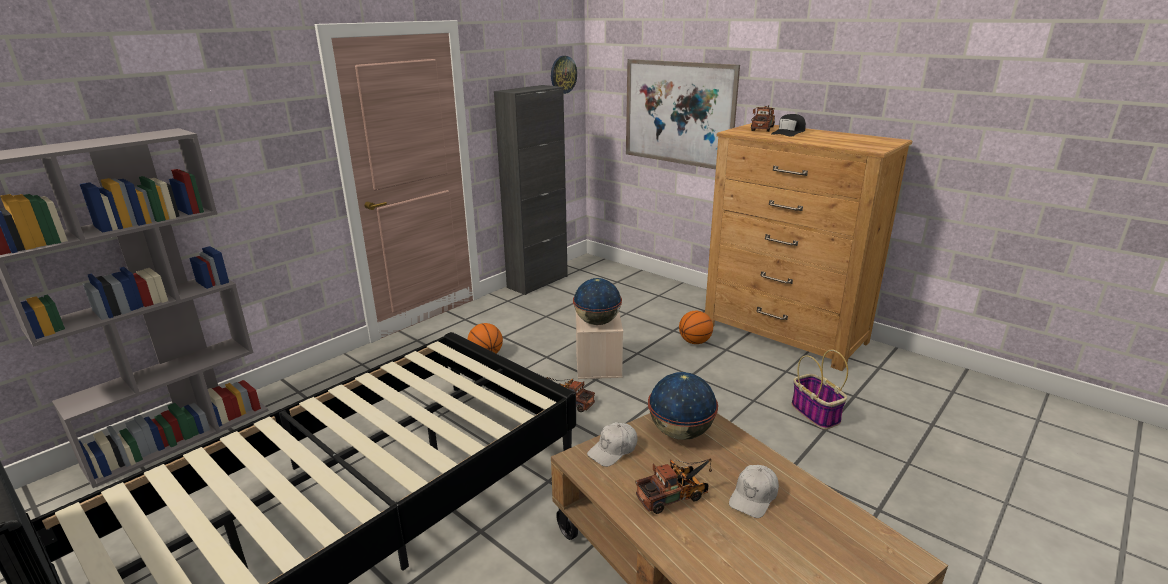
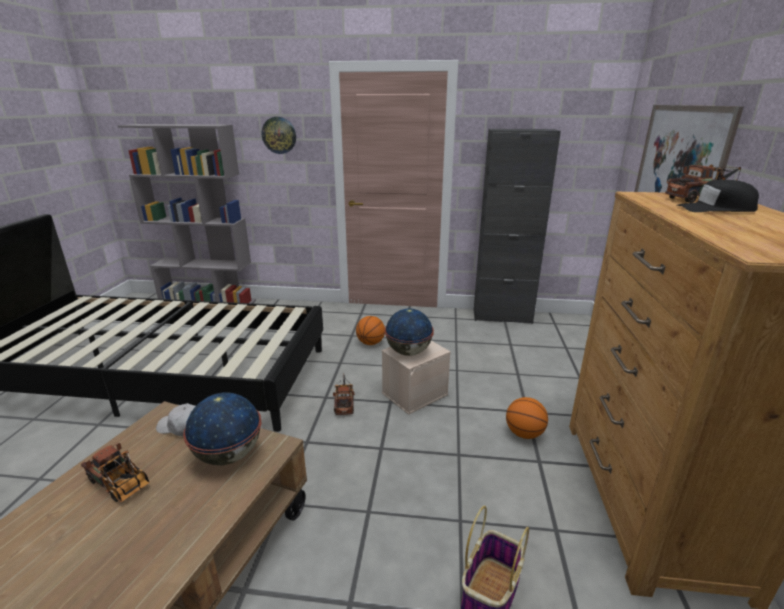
camera: 55 degrees right, 0 degrees up
(563, 74) = (590, 121): wall clock -> wall clock (279, 135)
(754, 497) = (128, 542): white cap -> none

